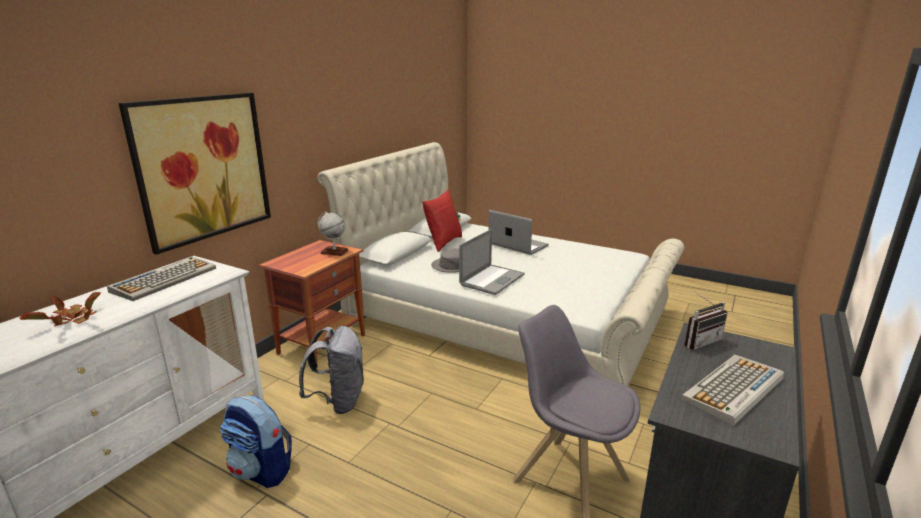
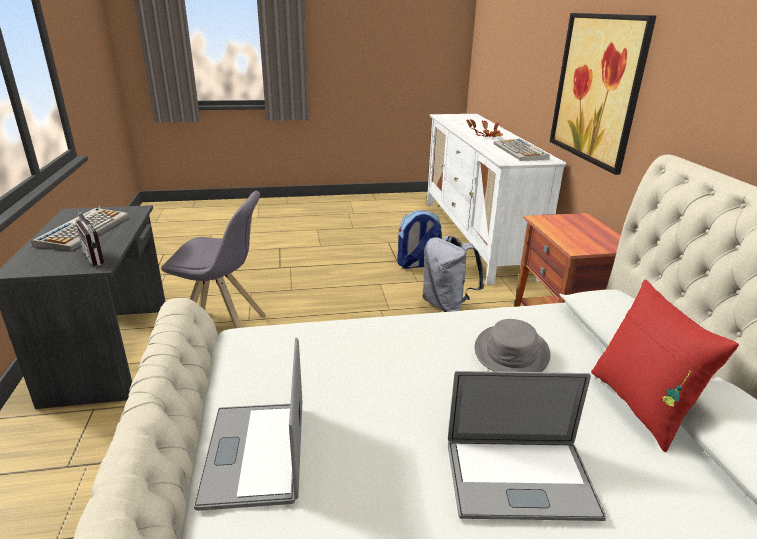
camera: 140 degrees right, 5 degrees up
(334, 252) = (580, 242): globe -> none
(492, 279) = (417, 341): laptop -> laptop (255, 452)
(698, 341) = (100, 256): radio -> radio turned 60 degrees counterclockwise

